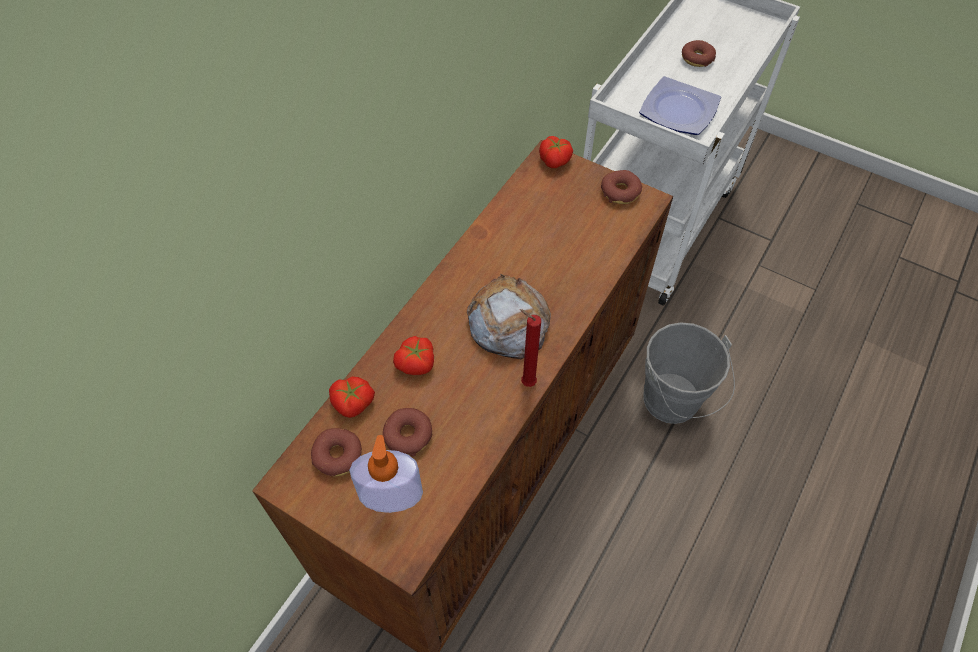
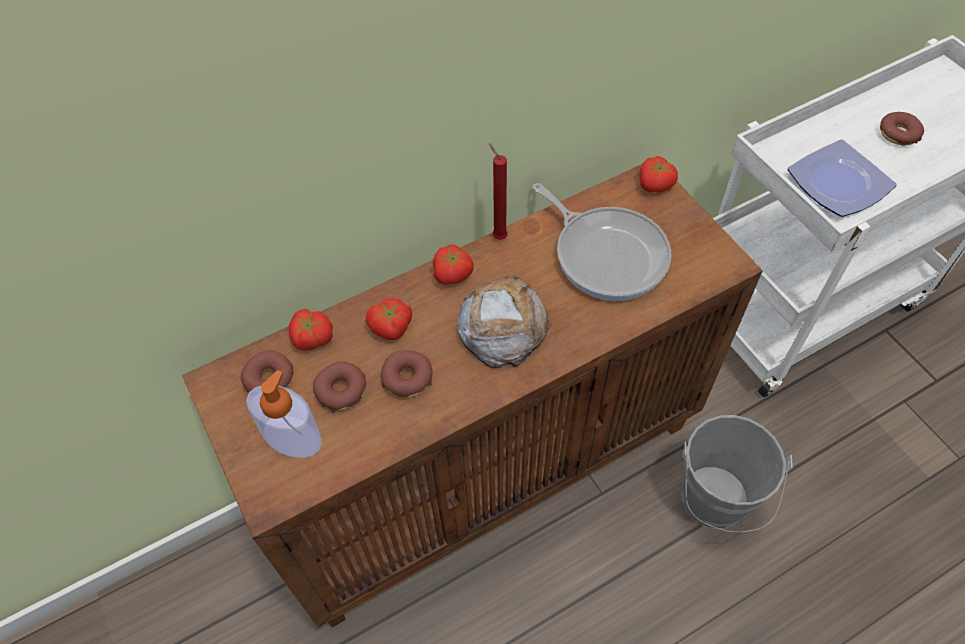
camera: 30 degrees right, 0 degrees up
(440, 296) = (453, 273): none -> tomato
(526, 382) = (482, 392): red candle -> red candle (498, 236)
(552, 230) = (607, 254): none -> frying pan
(620, 192) = (705, 243): donut -> donut (407, 378)

